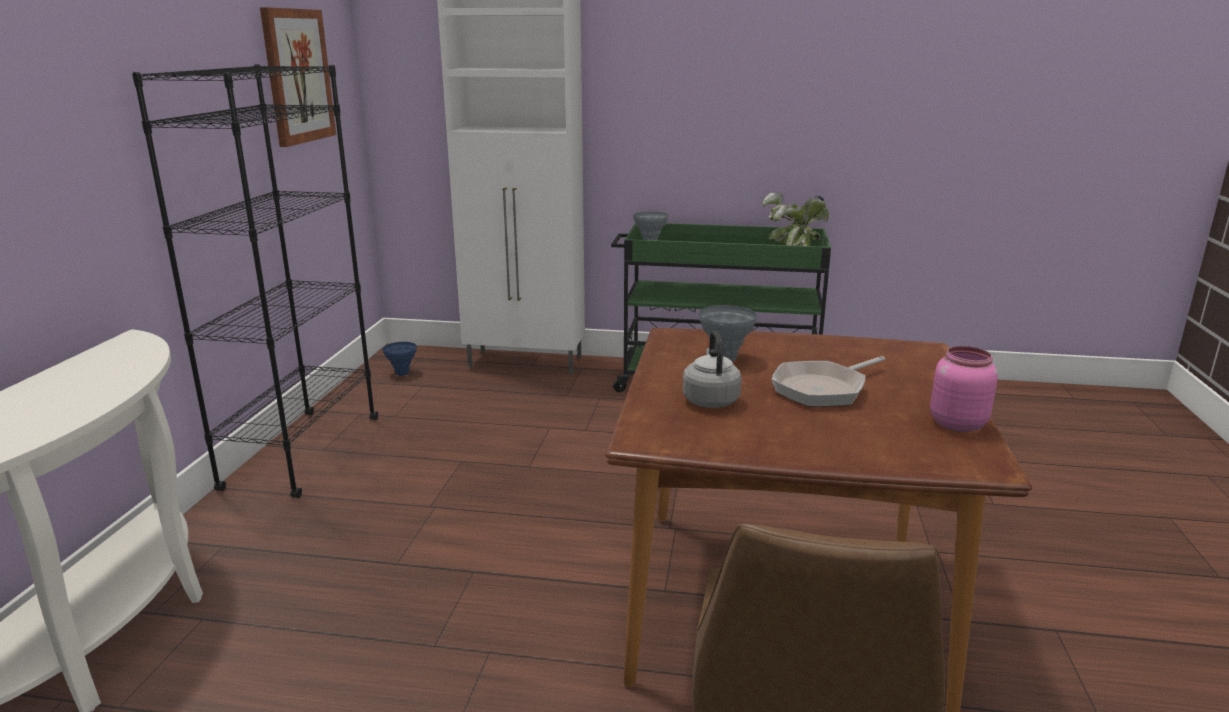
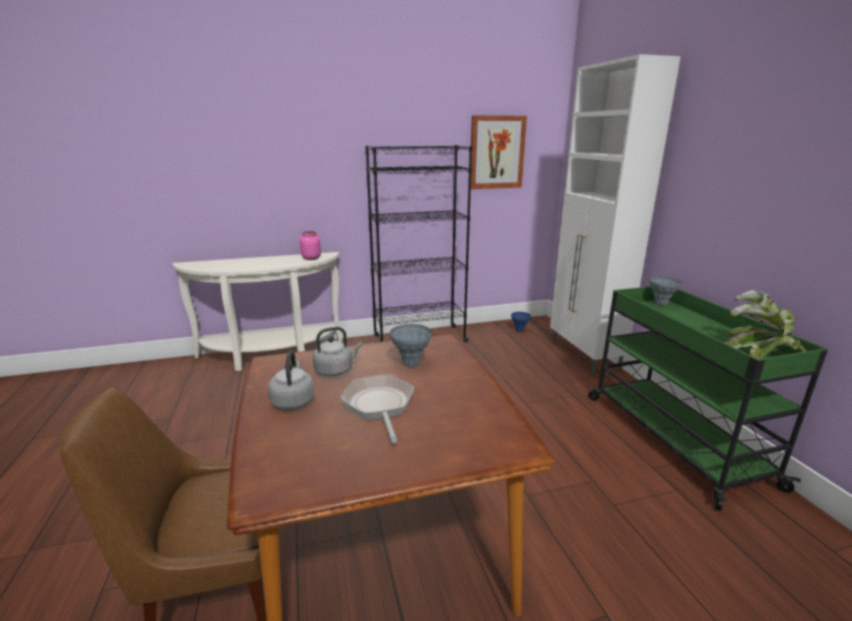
camera: 65 degrees right, 0 degrees up
(782, 432) = (293, 400): none -> grey kettle
(823, 389) = (379, 406): frying pan -> frying pan turned 45 degrees clockwise
(956, 423) = (340, 475): pink jar -> pink jar (311, 258)

